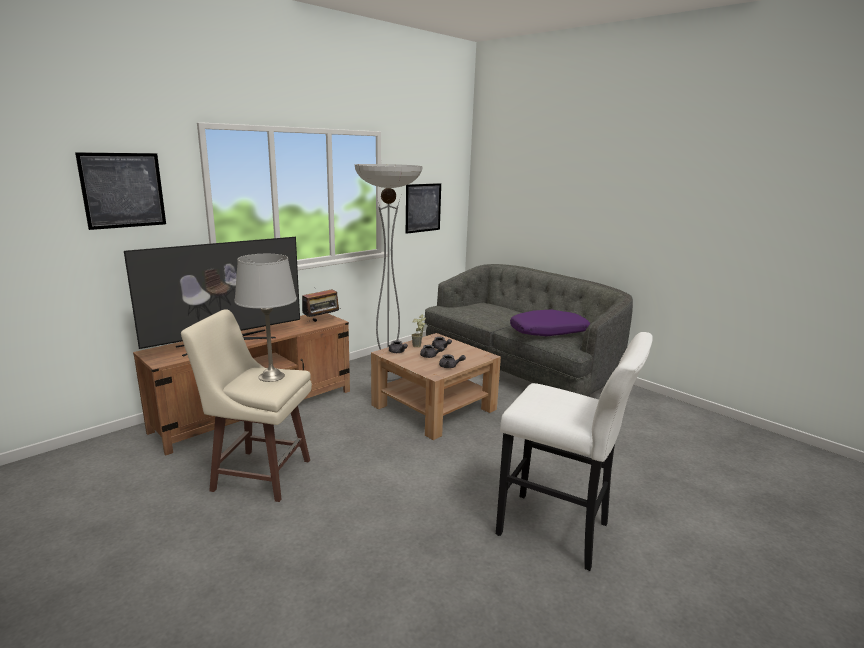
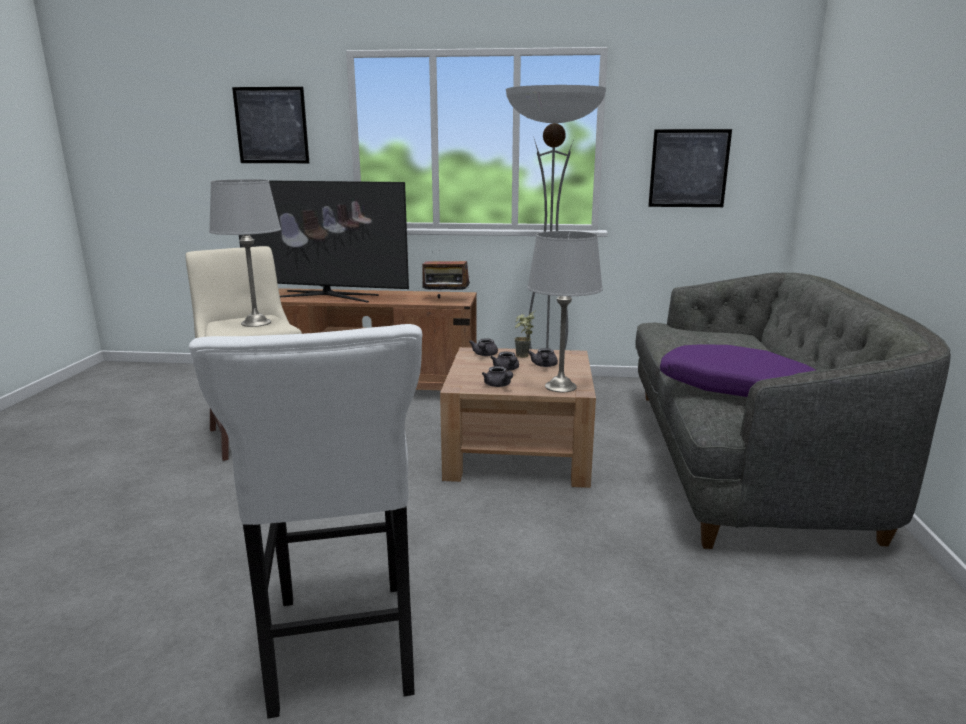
camera: 50 degrees right, 0 degrees up
(475, 356) = (560, 387): none -> grey table lamp

